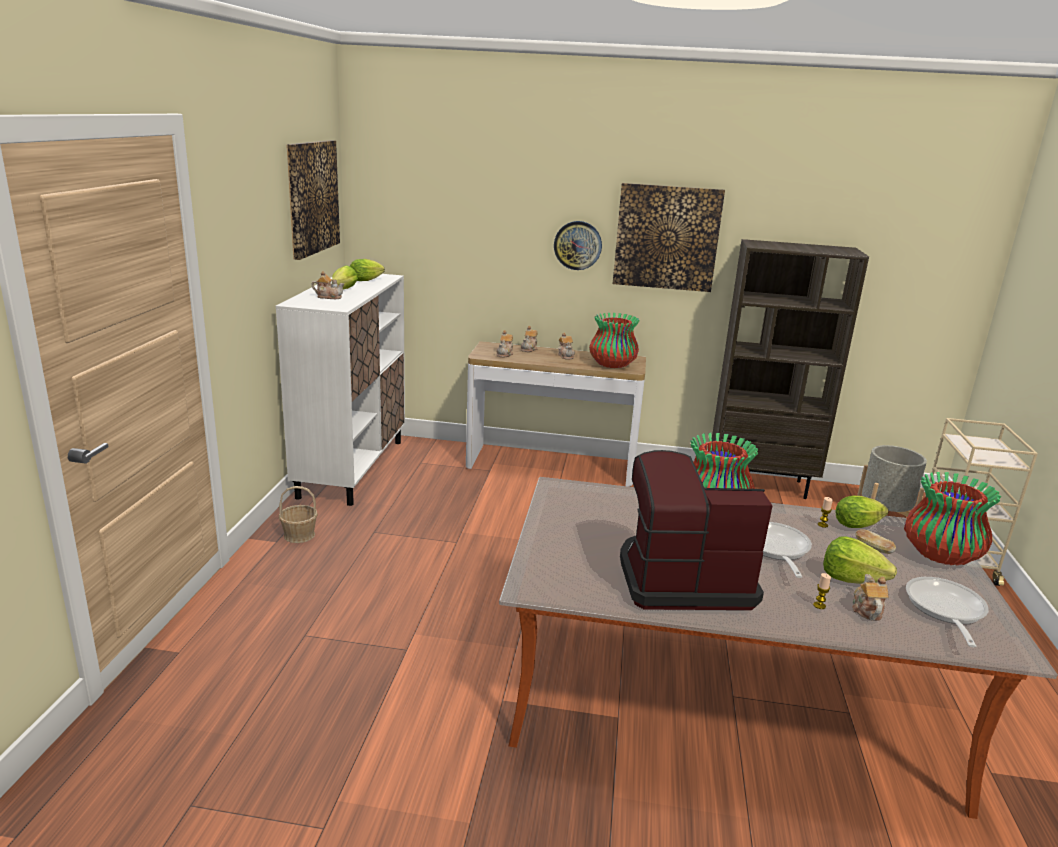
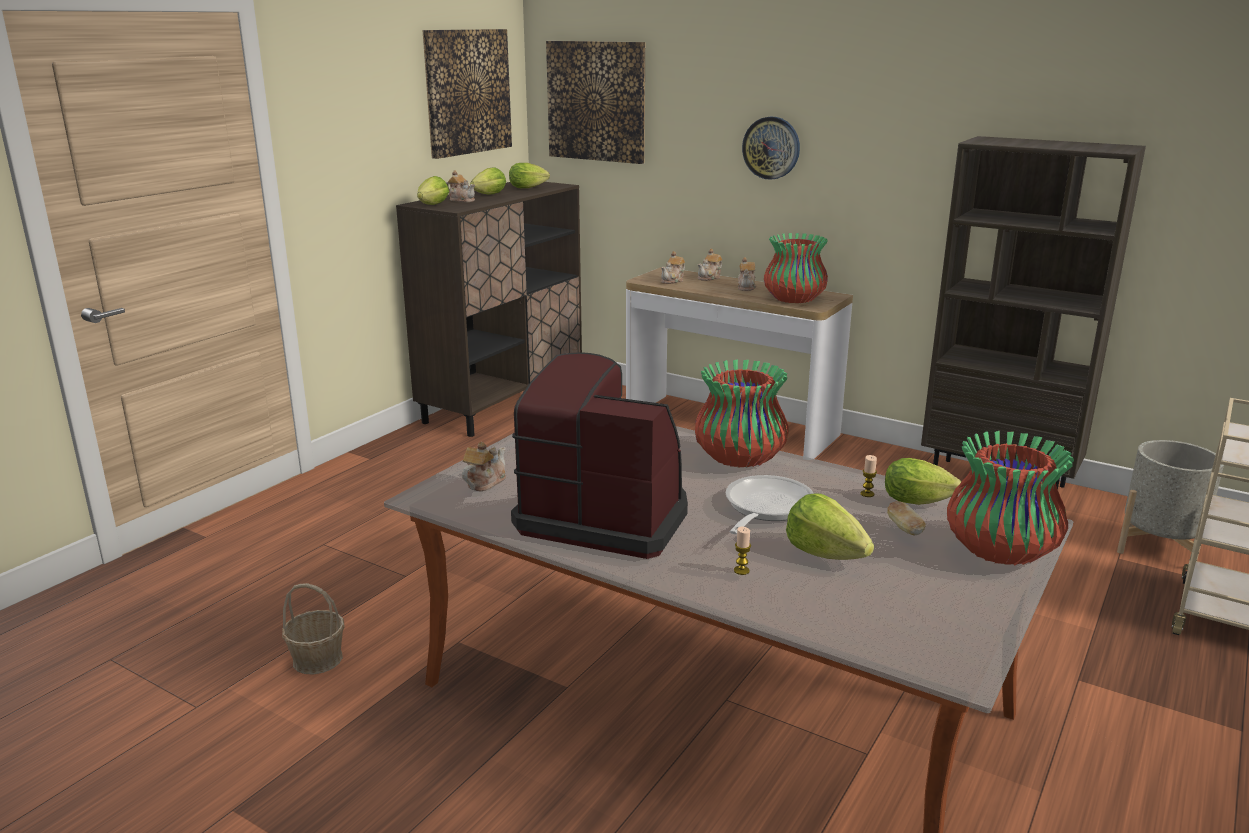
camera: 25 degrees right, 0 degrees up
(299, 535) = (396, 456): basket -> basket (317, 659)
(311, 304) = (432, 205): none -> lettuce
(352, 468) = (503, 402): white cabinet -> brown cabinet
(666, 237) = (879, 136): picture -> picture (597, 101)
(866, 609) = (800, 586): teapot -> teapot (484, 482)
(945, 610) = (915, 607): frying pan -> none

